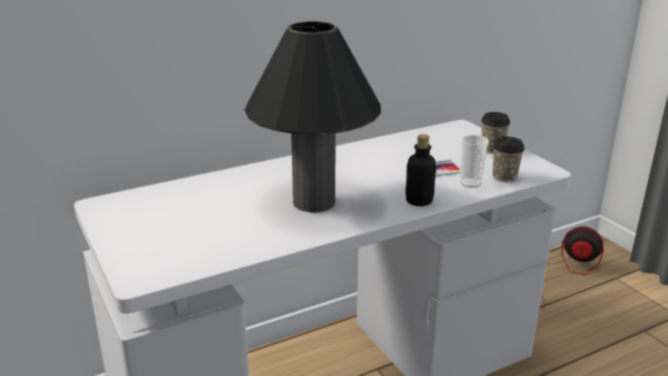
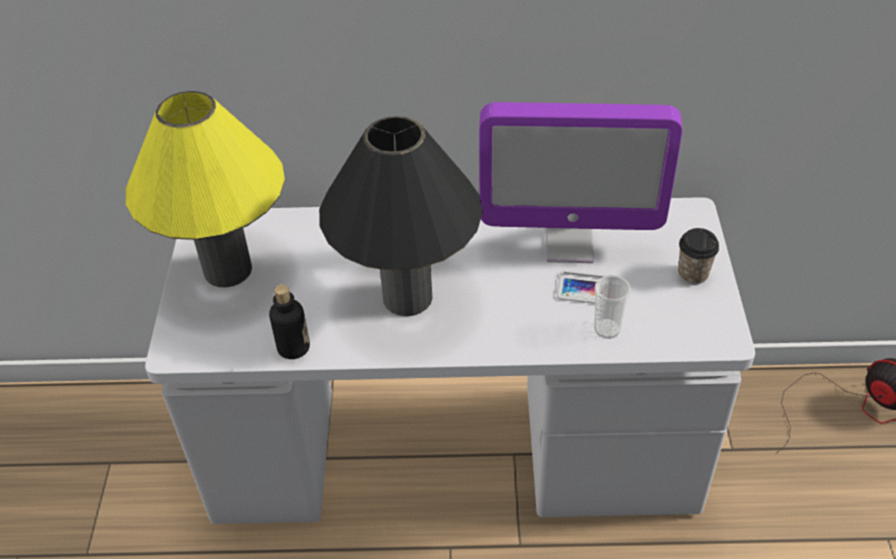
camera: 30 degrees right, 20 degrees up
(146, 222) = (227, 270): none -> yellow table lamp
(400, 154) = (569, 244): none -> monitor
(419, 201) = (521, 337): bottle -> bottle (293, 348)
(504, 177) = (660, 332): cup -> none

